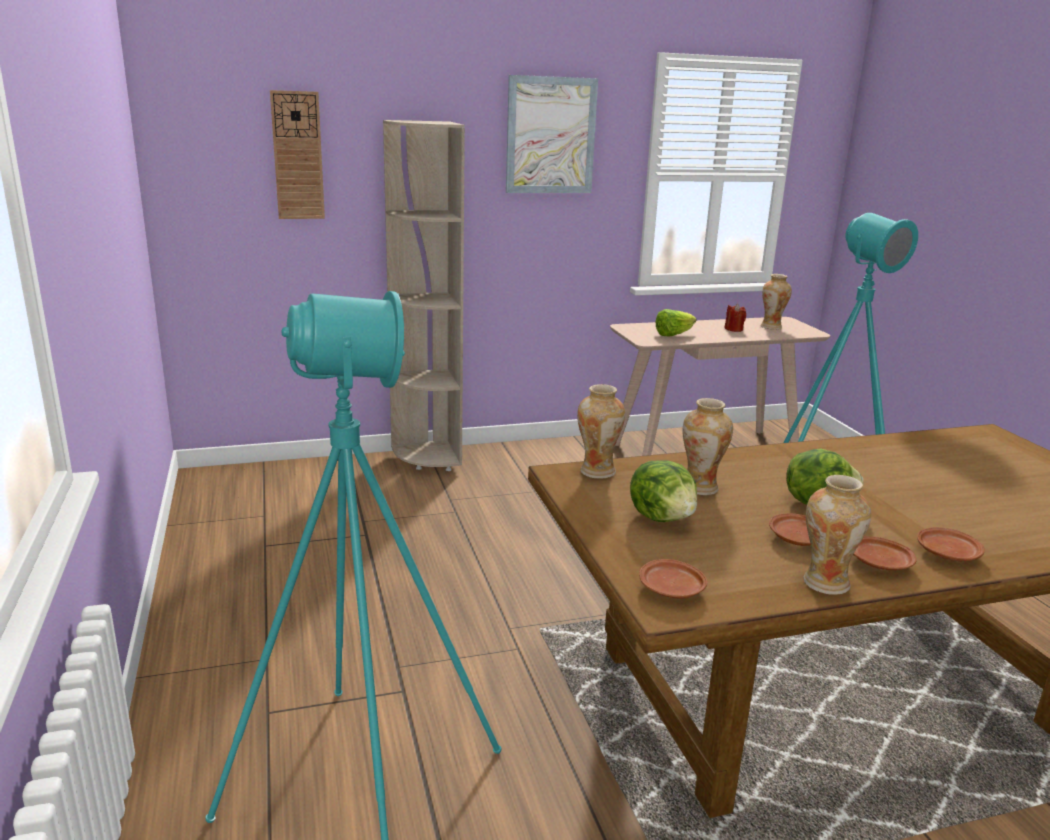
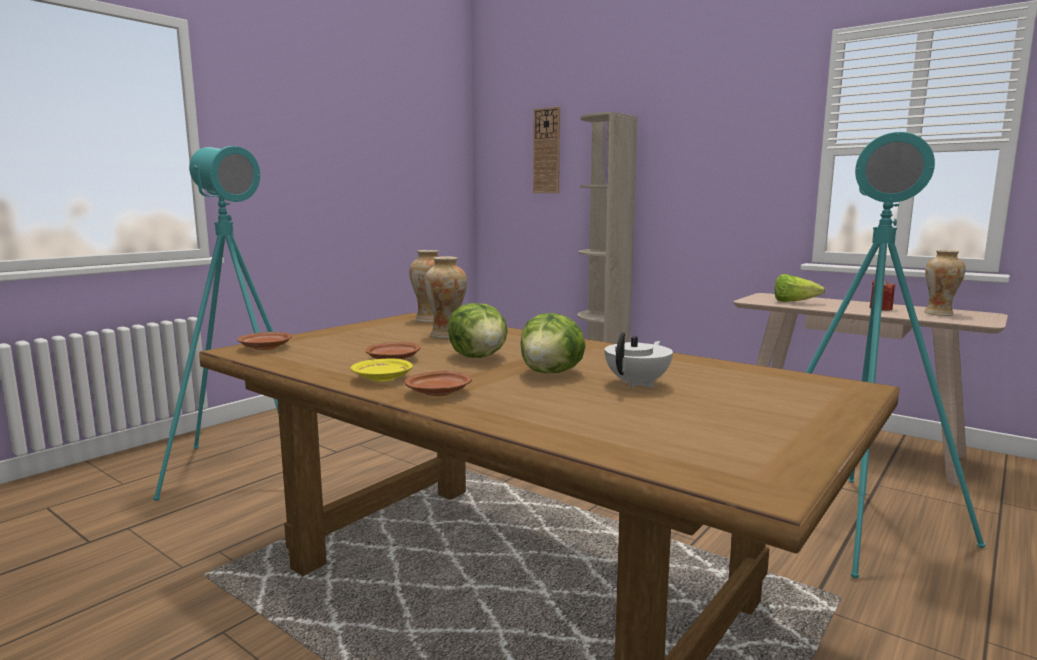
camera: 55 degrees right, 10 degrees down
(550, 136) = (722, 121): picture -> none
(662, 517) = (377, 336): lettuce -> lettuce (552, 373)
(825, 583) = (322, 370): vase -> none
(880, 563) = (382, 379): brown plate -> yellow plate
(953, 481) = (638, 384): none -> white teapot

